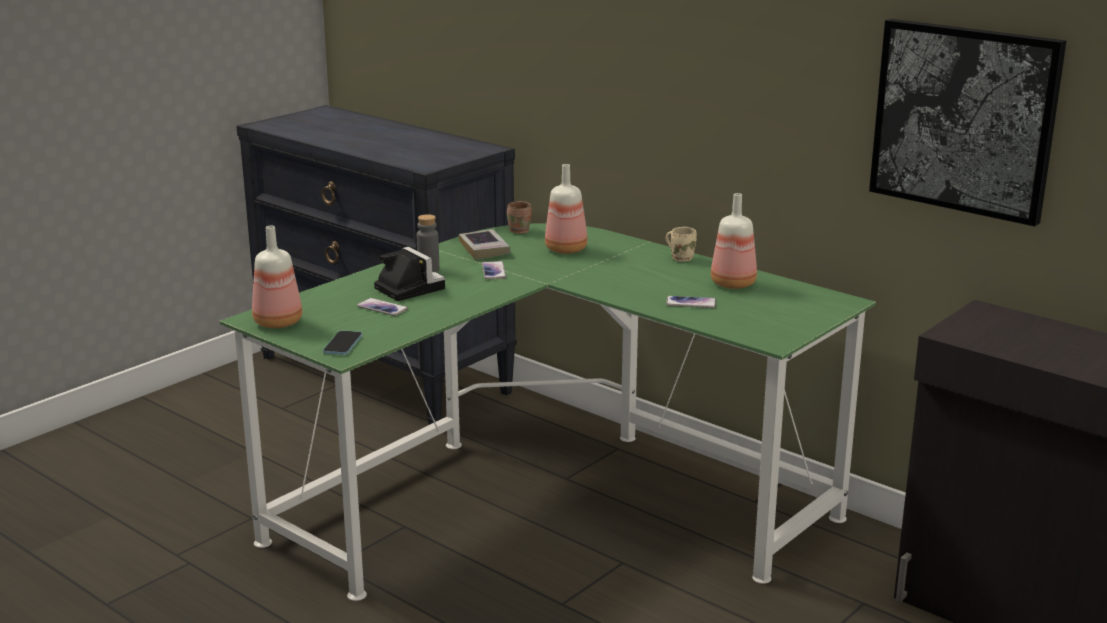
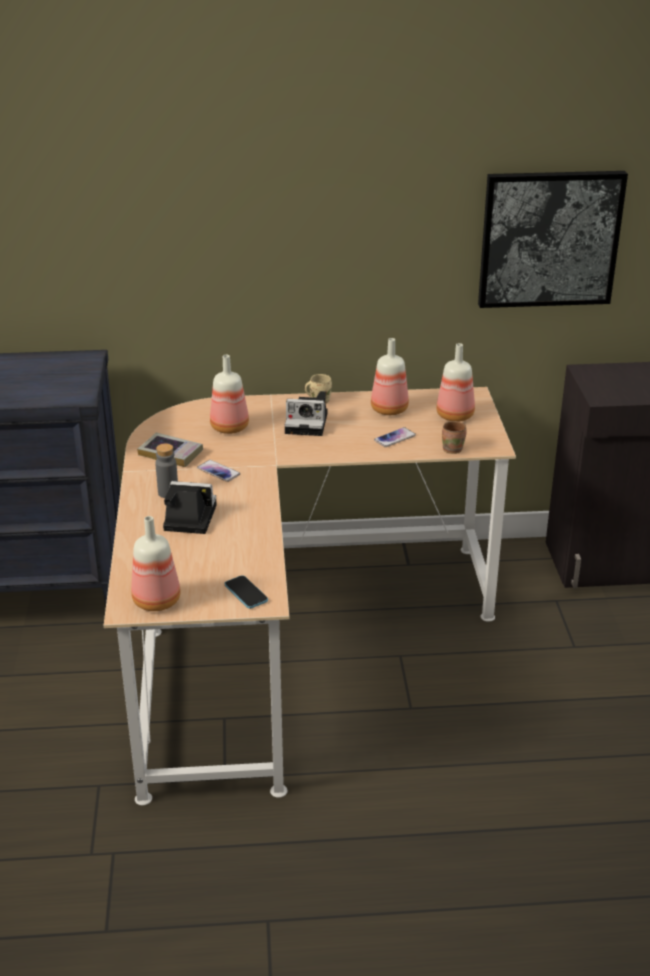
camera: 45 degrees left, 10 degrees up
(382, 308) = (207, 546): phone -> none
(521, 231) = (163, 424): brown mug -> brown mug (453, 449)
(548, 497) = (283, 635): green desk -> beige desk
(637, 268) = (308, 423): none -> camera
(789, 309) = (456, 416): none -> bottle

